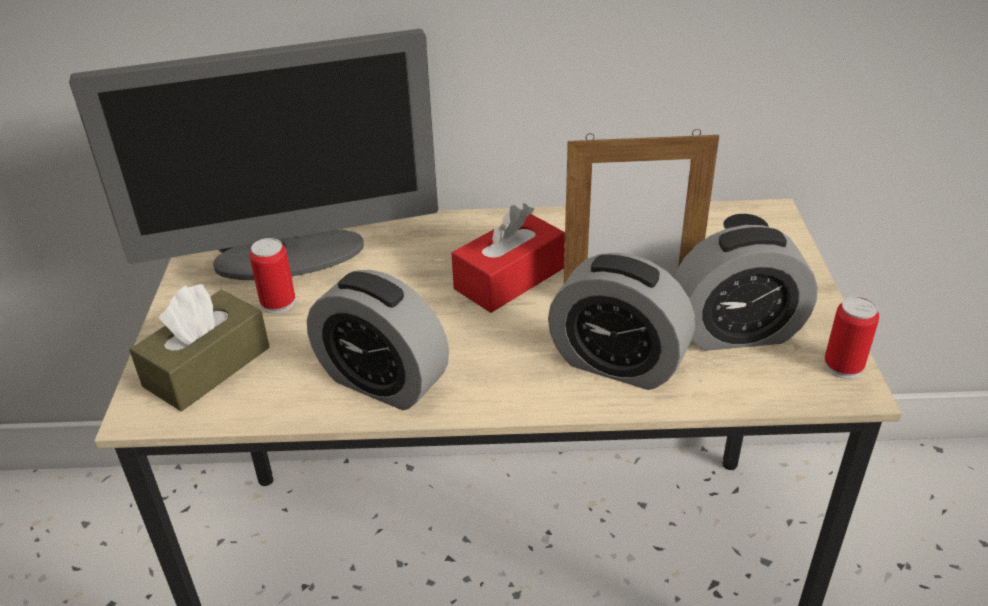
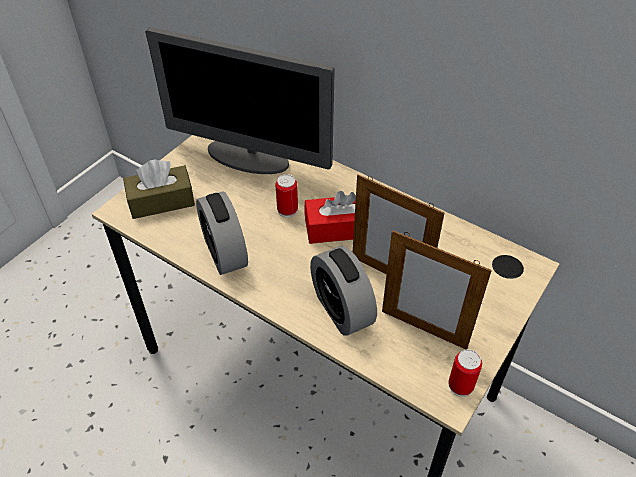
camera: 35 degrees right, 10 degrees up
(278, 303) = (219, 182): can -> can (287, 210)
(736, 332) = (423, 329): alarm clock -> picture frame

